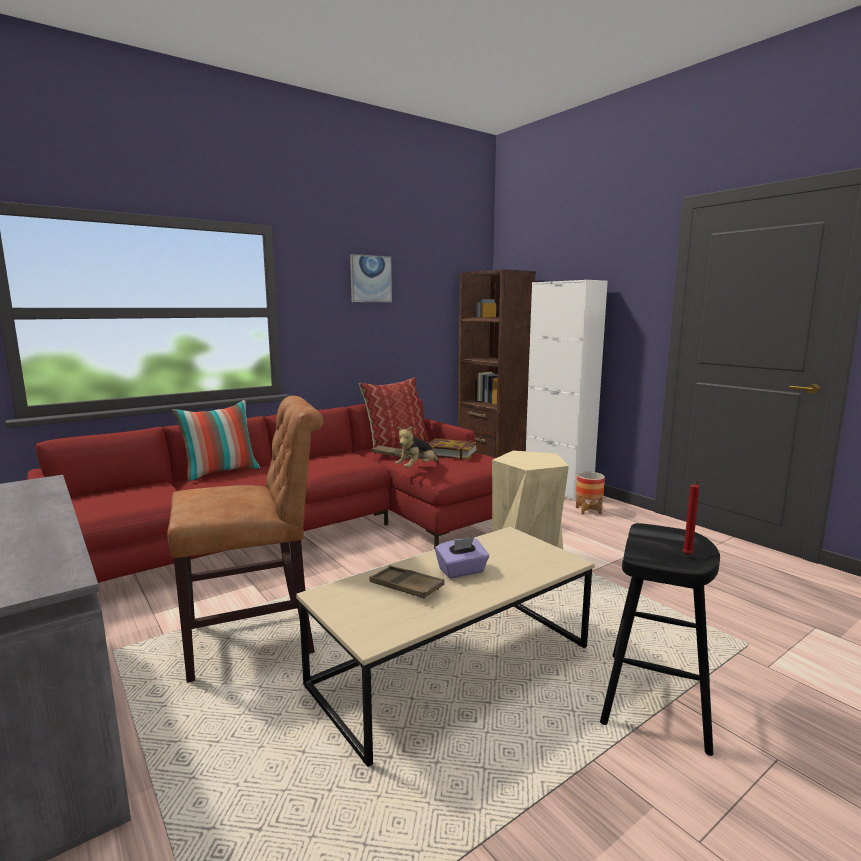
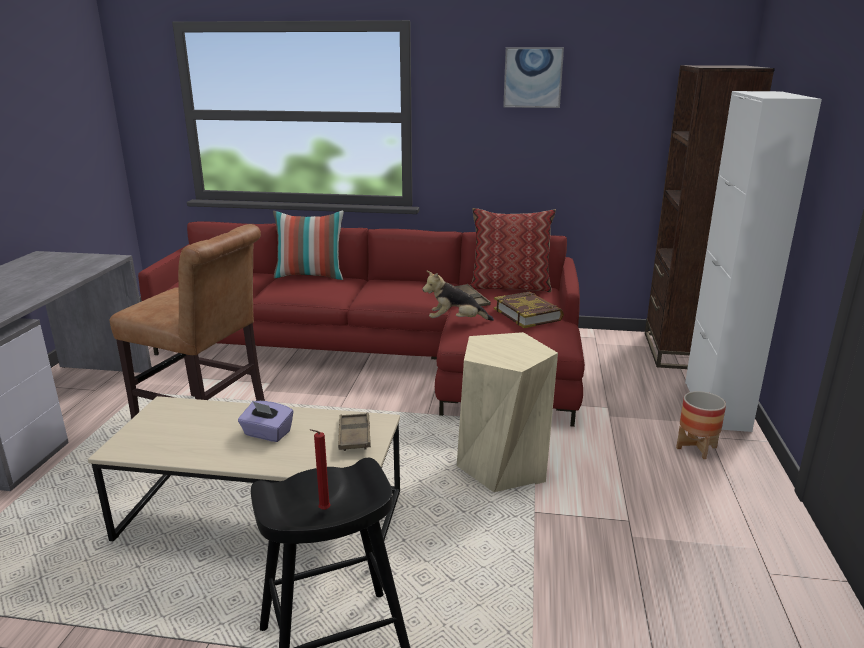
camera: 45 degrees right, 10 degrees up
(406, 587) = (211, 425): brown tray -> brown tray (354, 436)

